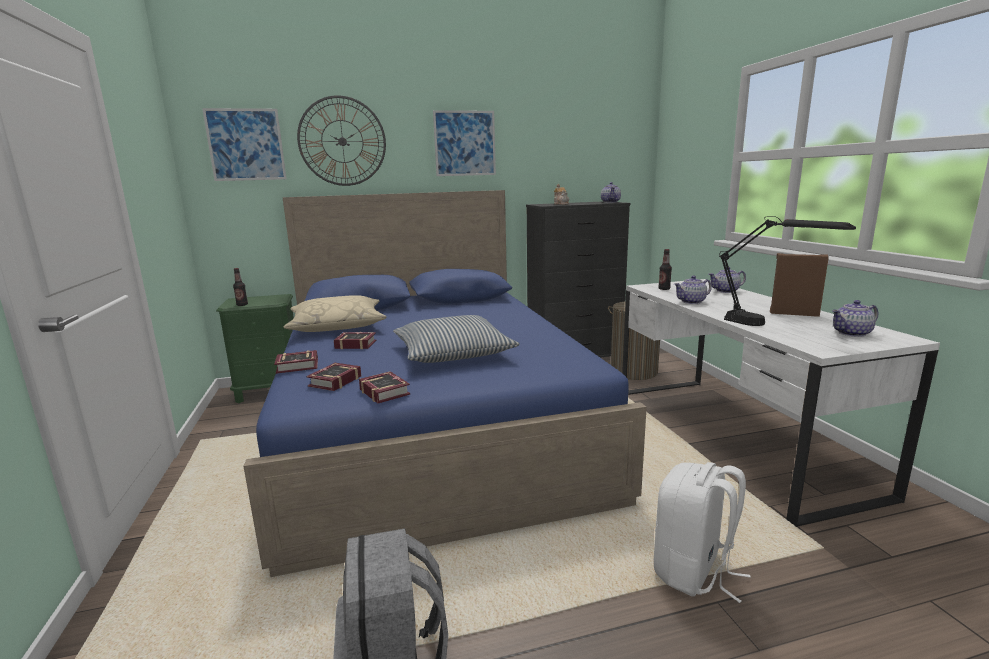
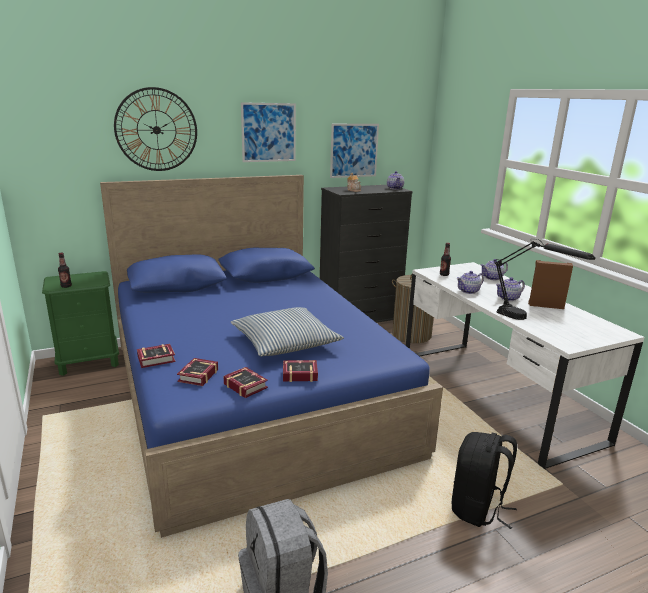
camera: 10 degrees left, 5 degrees up
(246, 145) = (63, 132): picture -> picture (354, 150)
(337, 325) = (168, 310): beige pillow -> none
(354, 344) = (195, 333): book -> book (298, 374)
(693, 572) = (478, 508): white backpack -> black backpack
(852, 333) = (587, 327): teapot -> teapot (508, 298)

